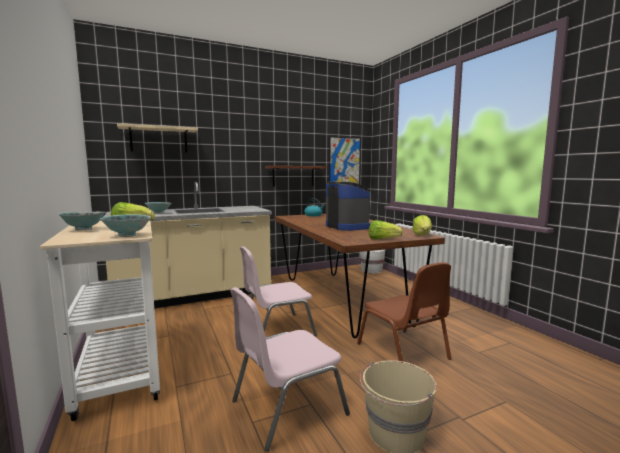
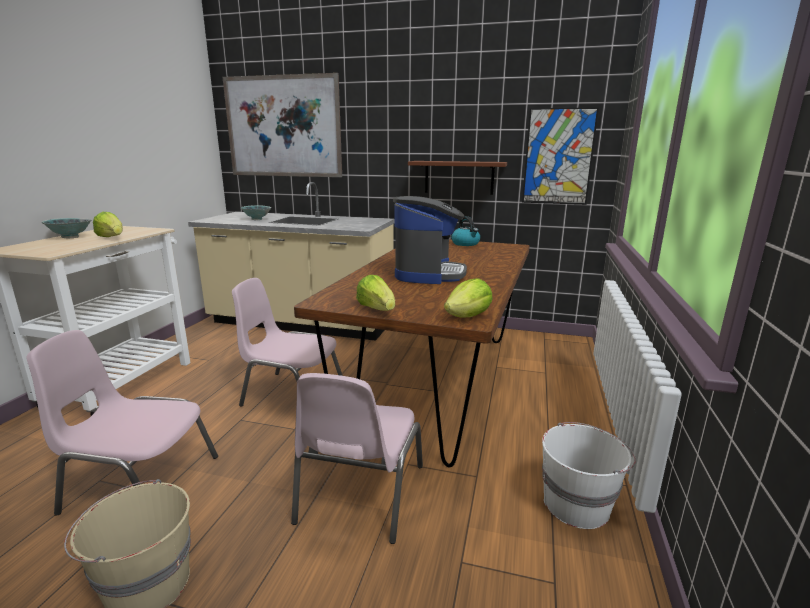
camera: 40 degrees right, 10 degrees up
(127, 236) = (48, 251): bowl -> none
(159, 140) = (283, 127): beige shelf -> picture
(371, 270) = (572, 351): white bucket -> white bucket (577, 504)
(403, 352) = (359, 494): brown chair -> pink chair

